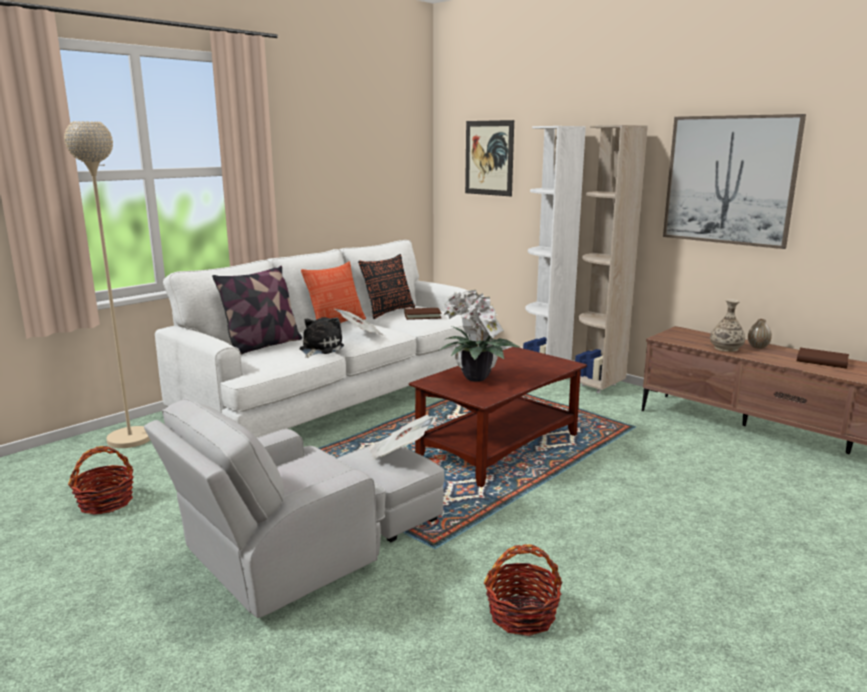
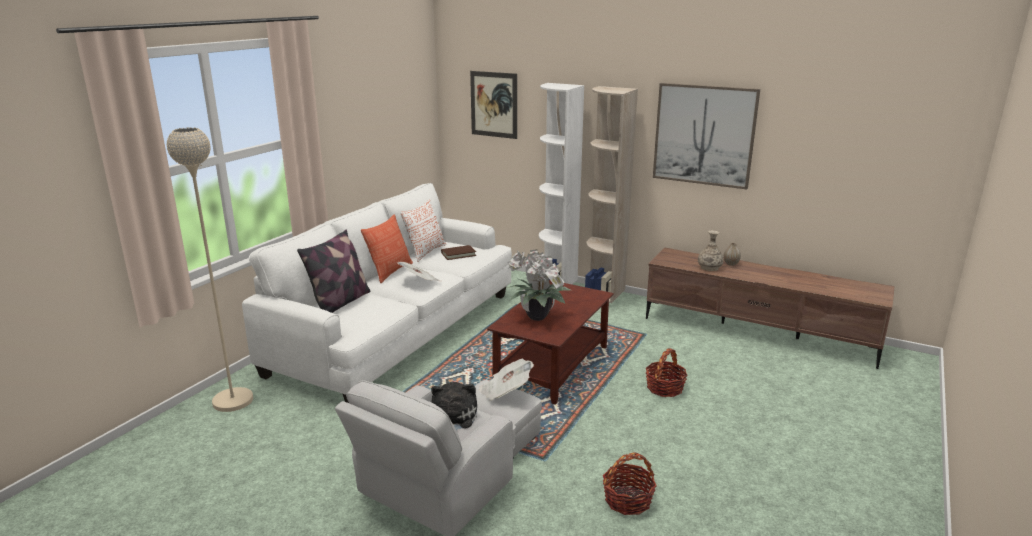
camera: 15 degrees left, 5 degrees up
(106, 502) = (256, 464): basket -> basket (664, 388)
(319, 349) = (393, 301): plush toy -> plush toy (452, 419)
(388, 312) = (425, 252): black pillow -> white pillow
(822, 361) = (778, 274): brown book -> none

